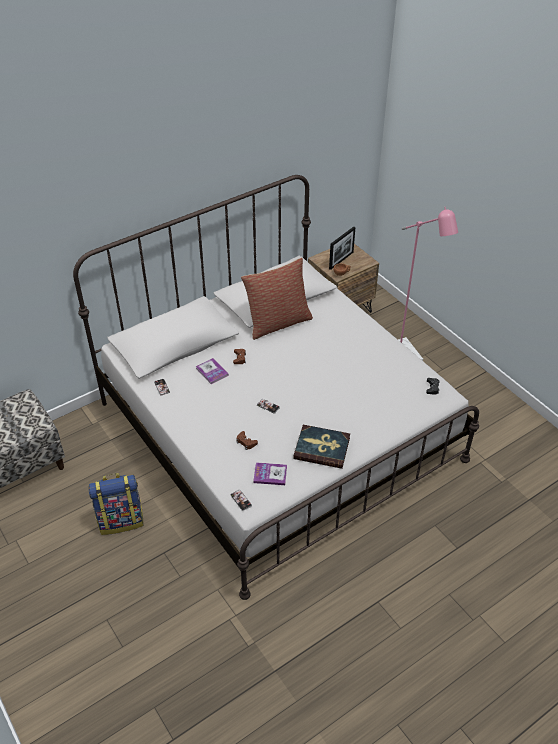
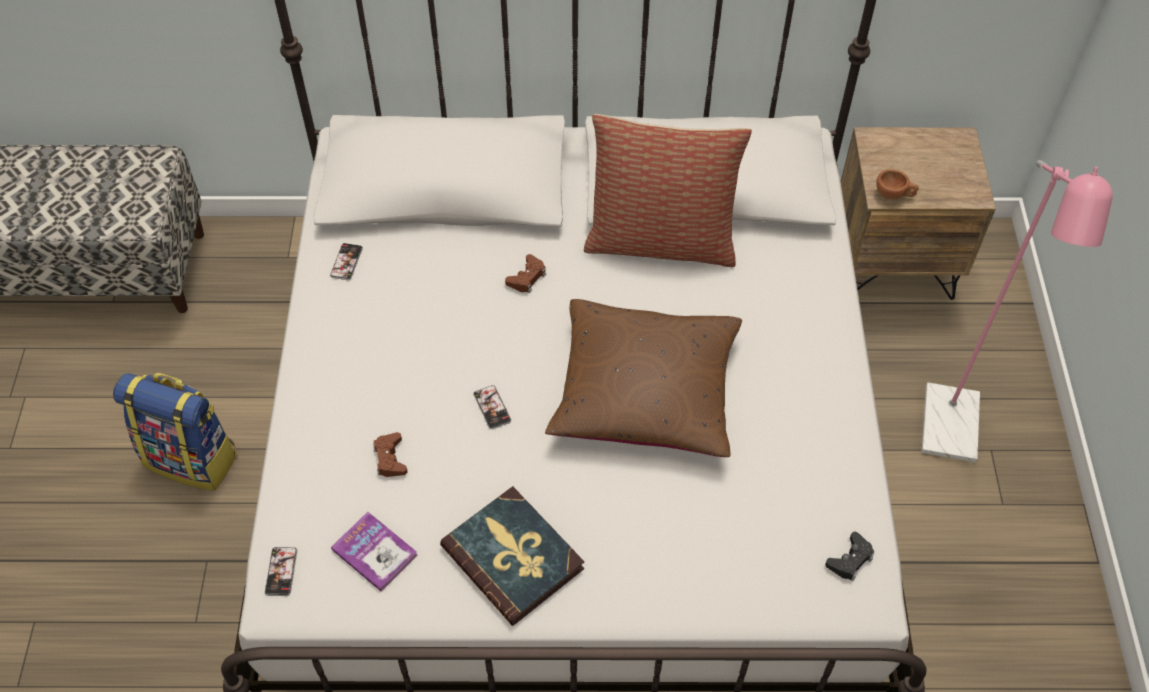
camera: 35 degrees right, 10 degrees up
(212, 372) = (455, 278): book -> none
(318, 373) = (645, 392): none -> brown pillow
(341, 260) = (917, 165): picture frame -> none

